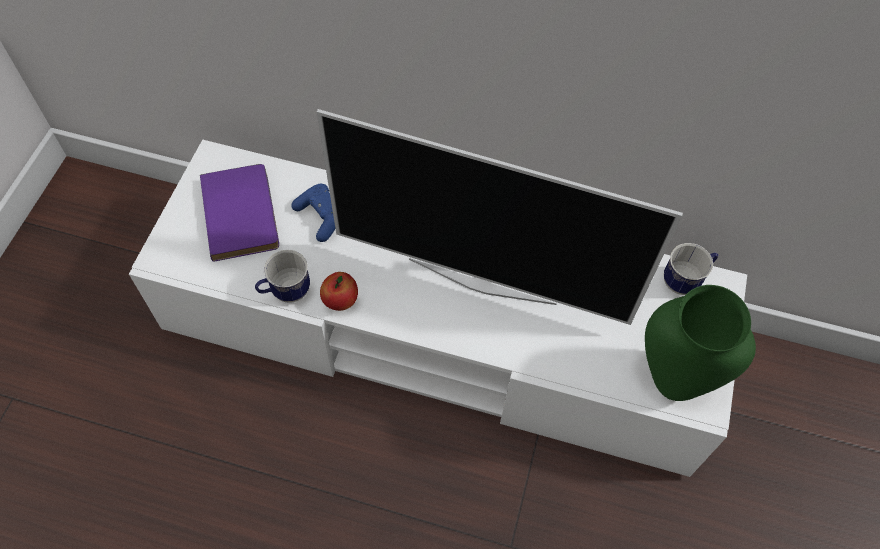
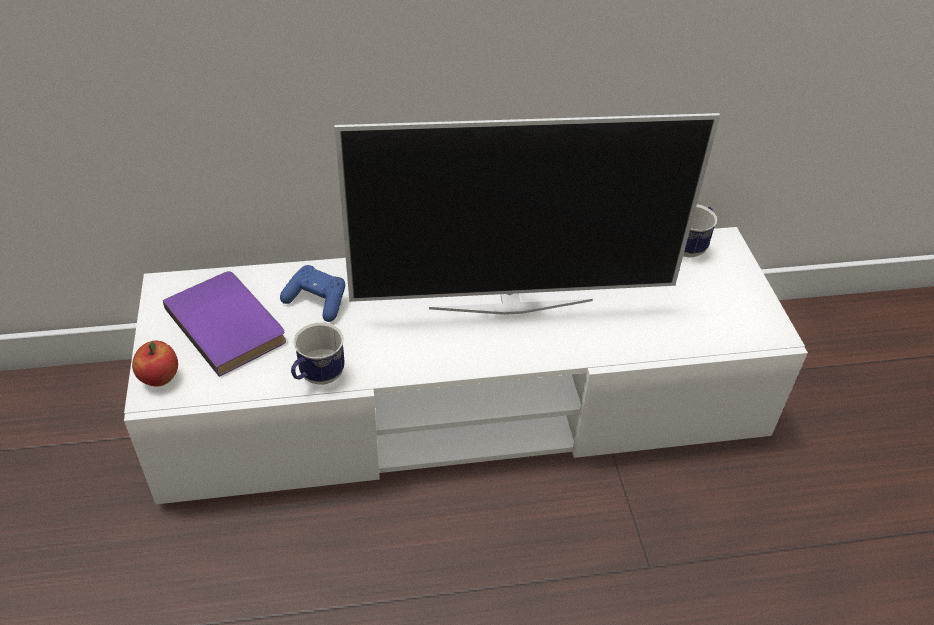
camera: 25 degrees left, 15 degrees down
(340, 301) = (381, 366): apple -> apple (159, 378)
(673, 381) = (734, 325): green vase -> none

